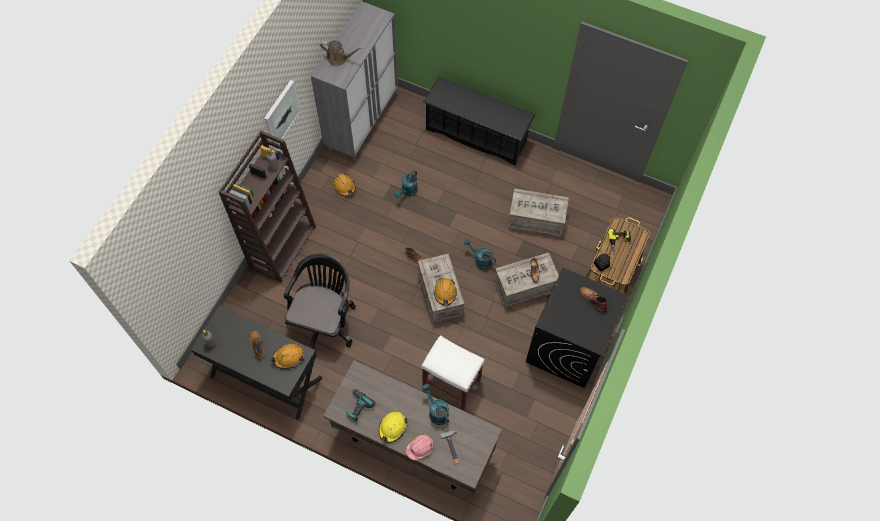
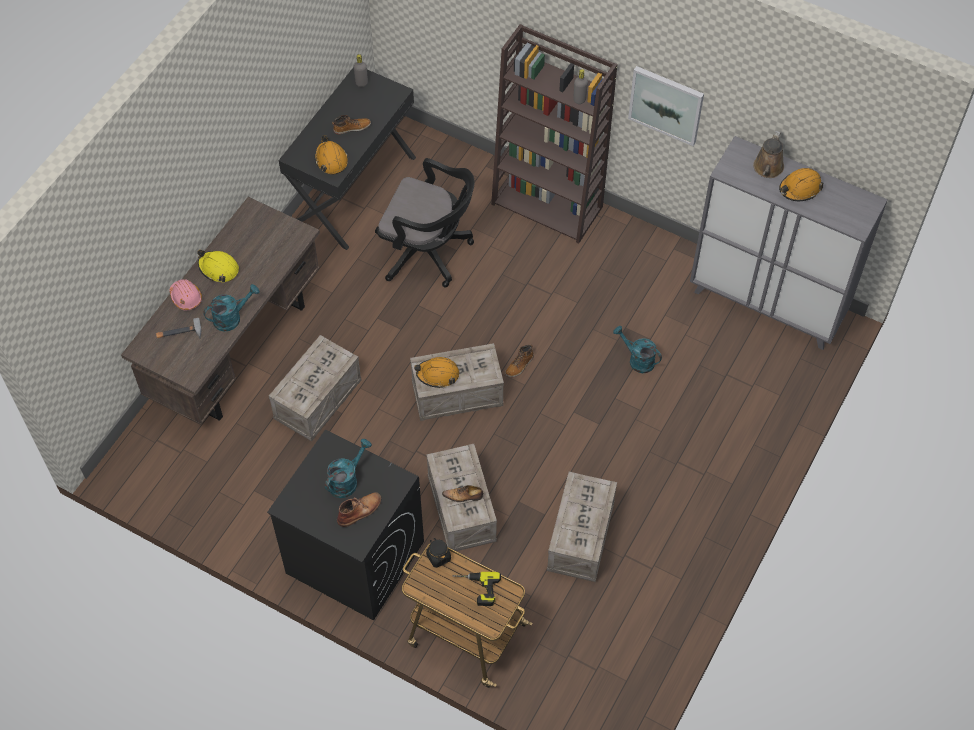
camera: 95 degrees right, 5 degrees down
(344, 186) = (647, 279): orange hard hat -> orange hard hat (799, 188)
(357, 406) = (254, 232): power drill -> none
(452, 383) = (317, 400): white stool -> crate
(477, 135) = (746, 463): black shoe rack -> none
(480, 260) = (511, 450): turquoise watering can -> turquoise watering can (347, 480)

